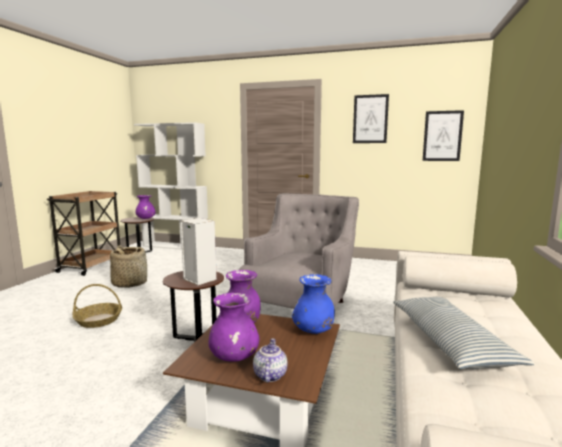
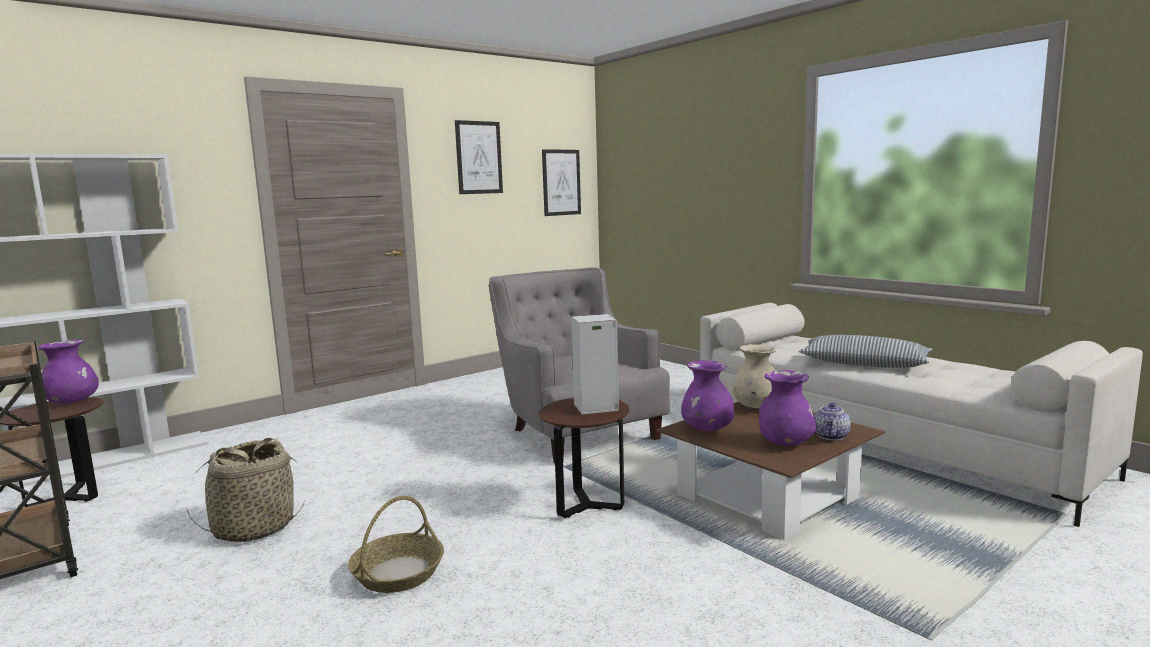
camera: 55 degrees left, 0 degrees up
(269, 375) = (832, 436): teapot -> teapot turned 105 degrees counterclockwise
(313, 330) = (757, 407): blue vase -> beige vase

